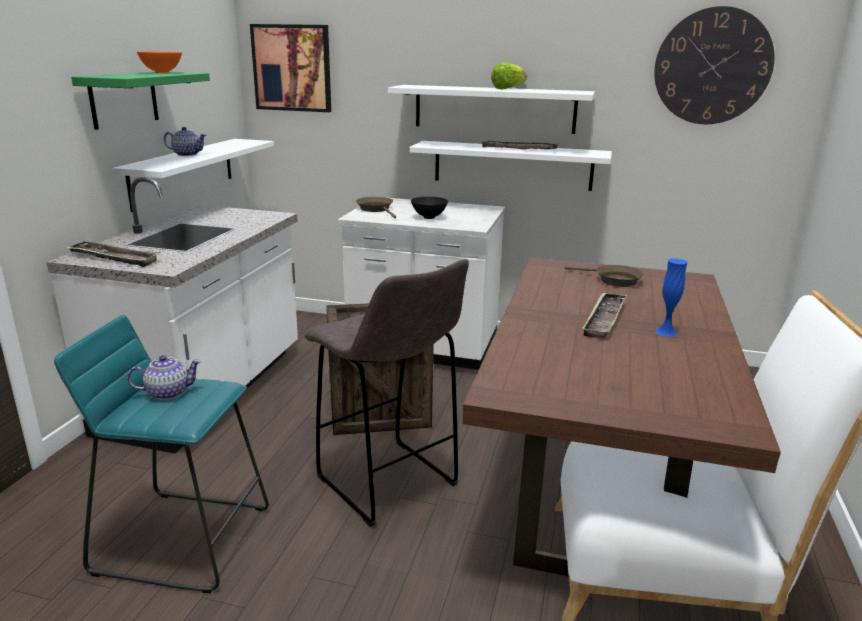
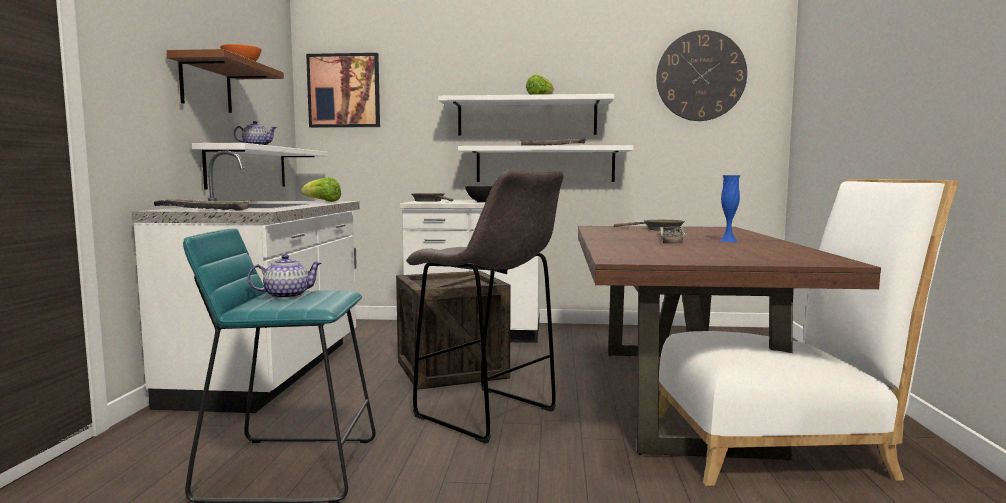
camera: 10 degrees left, 15 degrees down
(124, 99) = (206, 85): green shelf -> brown shelf
(256, 216) = (322, 201): none -> lettuce

